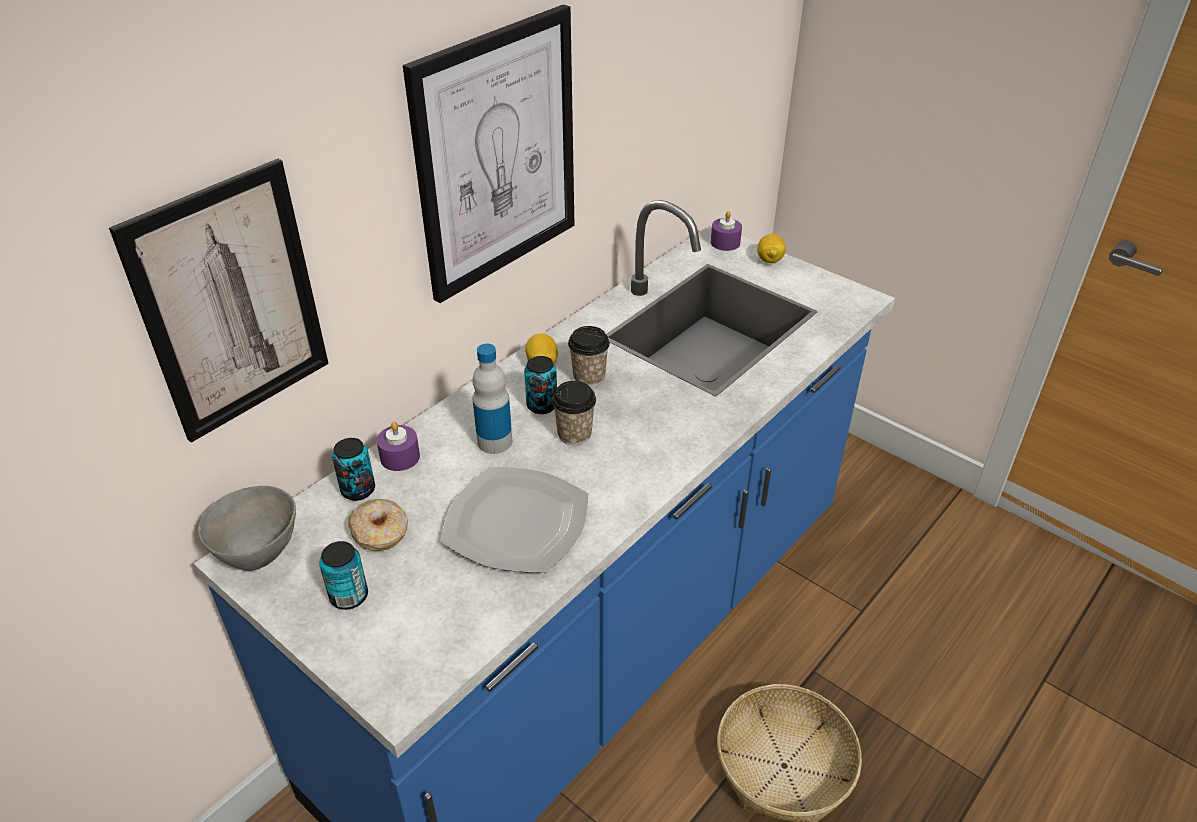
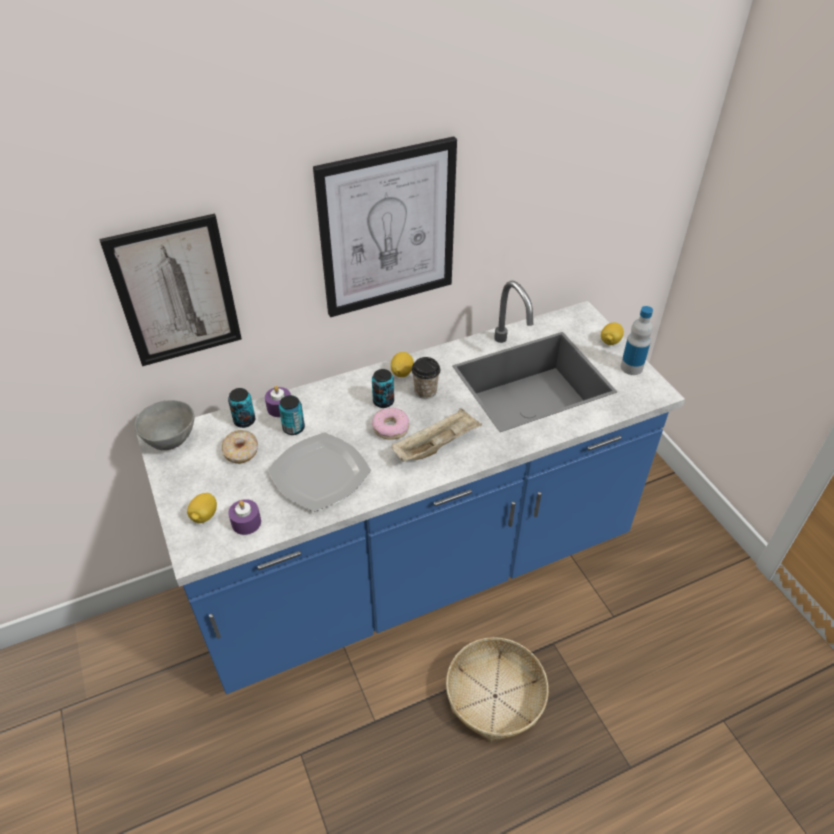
camera: 25 degrees right, 5 degrees up
(349, 596) = (202, 484): can -> can (293, 428)
(381, 639) = (204, 516): none -> lemon
(494, 441) = (340, 416): bottle -> bottle (631, 367)
(574, 434) = (391, 428): cup -> donut
(649, 437) = (436, 445): none -> beige tray
(725, 242) = (586, 318): purple candle -> purple candle (246, 522)

